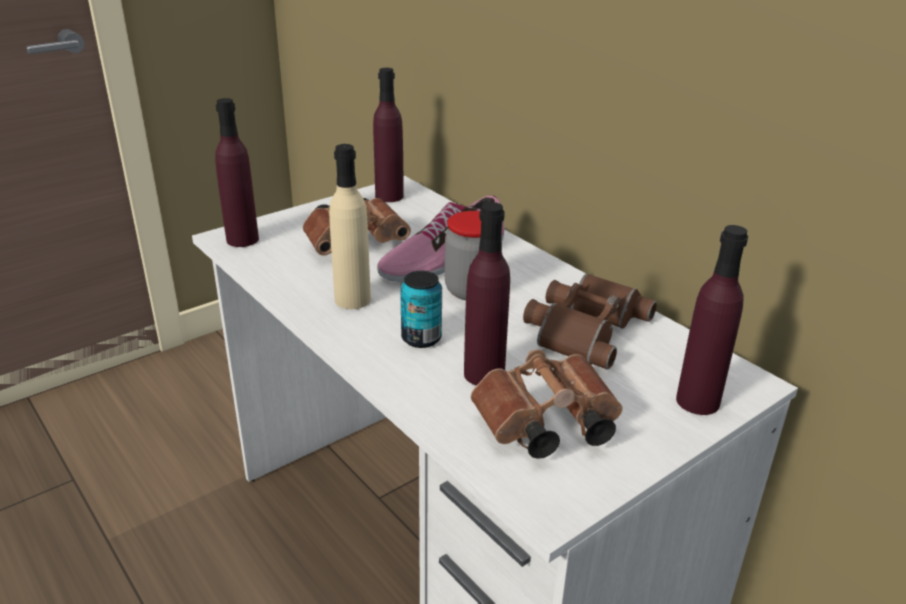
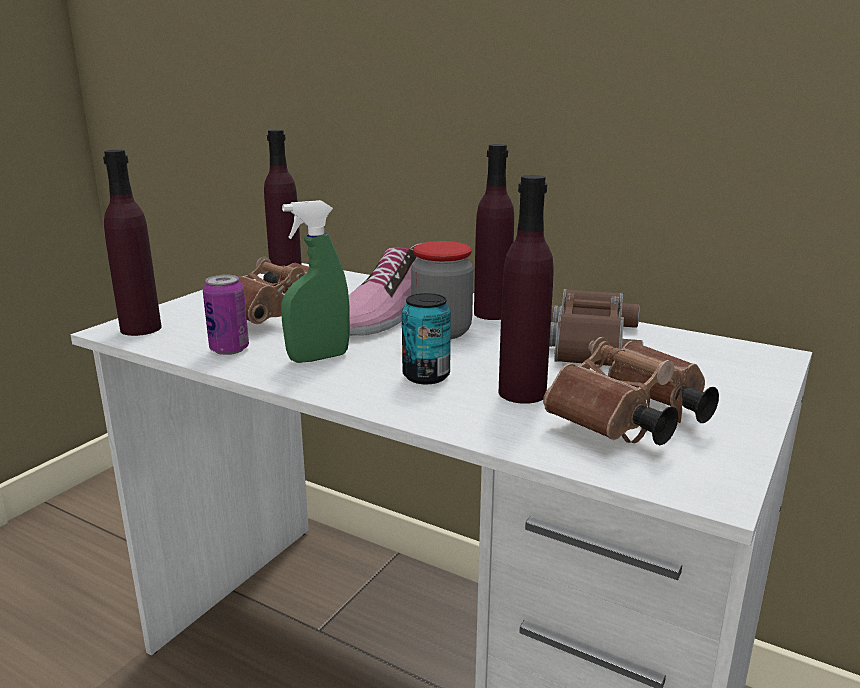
camera: 20 degrees left, 10 degrees down
(292, 276) = (229, 349): none -> can
(352, 299) = (318, 357): beige bottle -> green spray bottle
(697, 401) = (744, 376): purple bottle -> purple bottle (492, 313)

